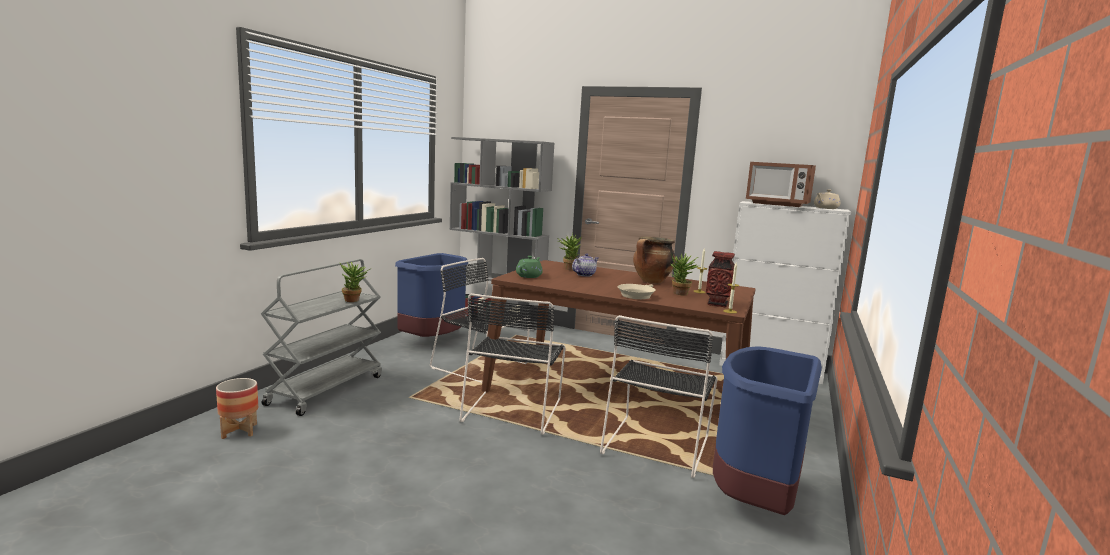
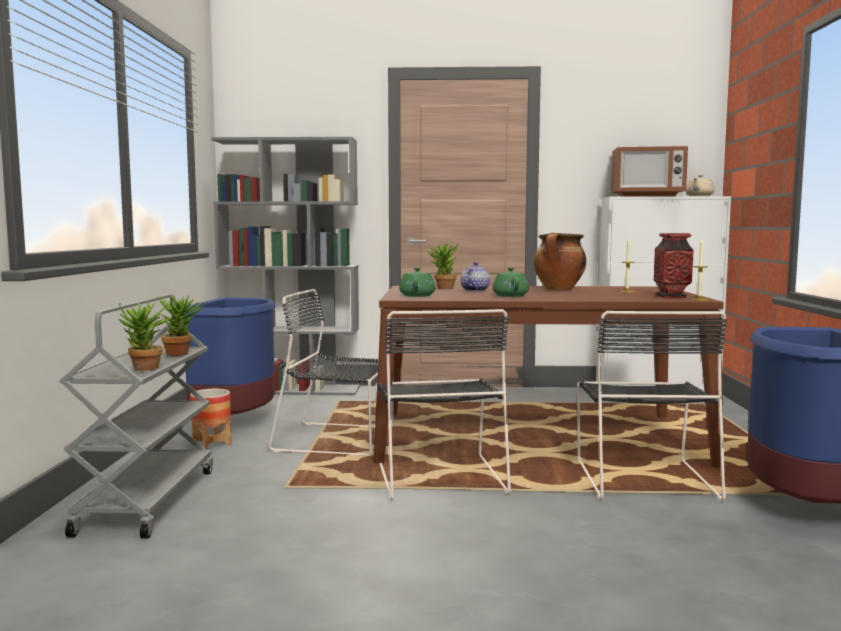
camera: 20 degrees left, 5 degrees down
(239, 431) = (67, 577): planter -> planter (212, 444)
(594, 285) = (510, 295): none -> green teapot
(636, 295) = (576, 298): beige frying pan -> none
(680, 294) = (615, 294): potted plant -> potted plant (144, 369)

